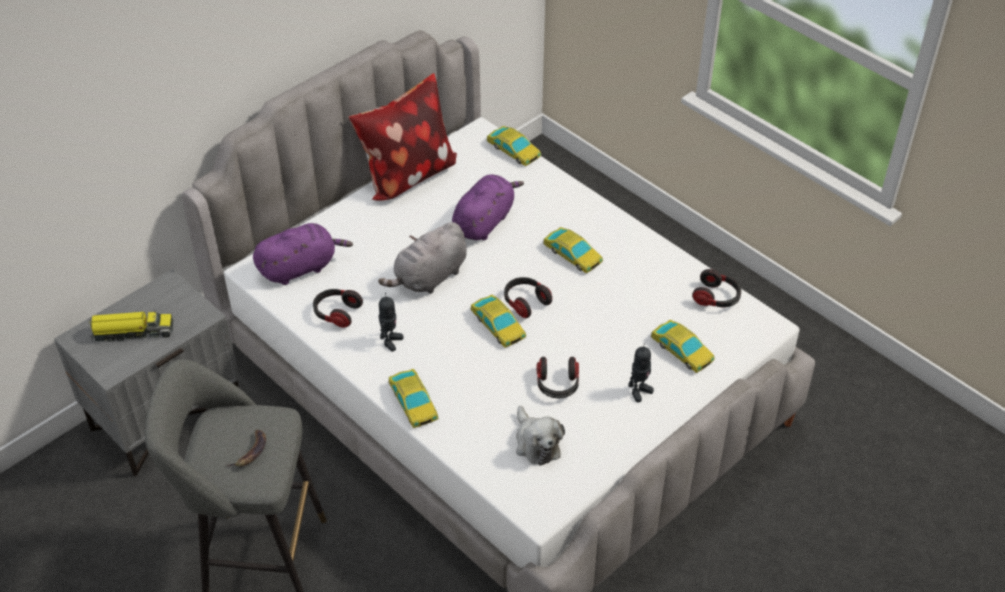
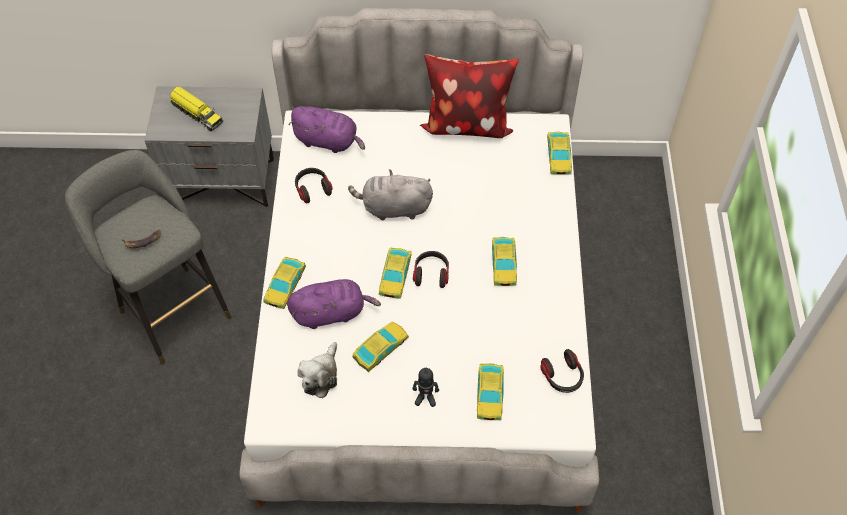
camera: 45 degrees right, 10 degrees up
(390, 341) = (320, 233): toy robot -> none
(484, 221) = (475, 195): purple plush toy -> purple plush toy (331, 313)
(557, 385) = (380, 348): headphones -> toy car

